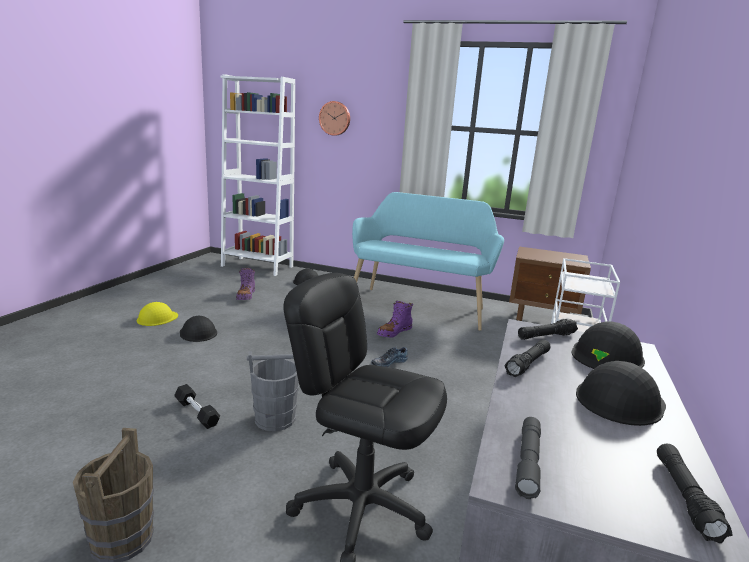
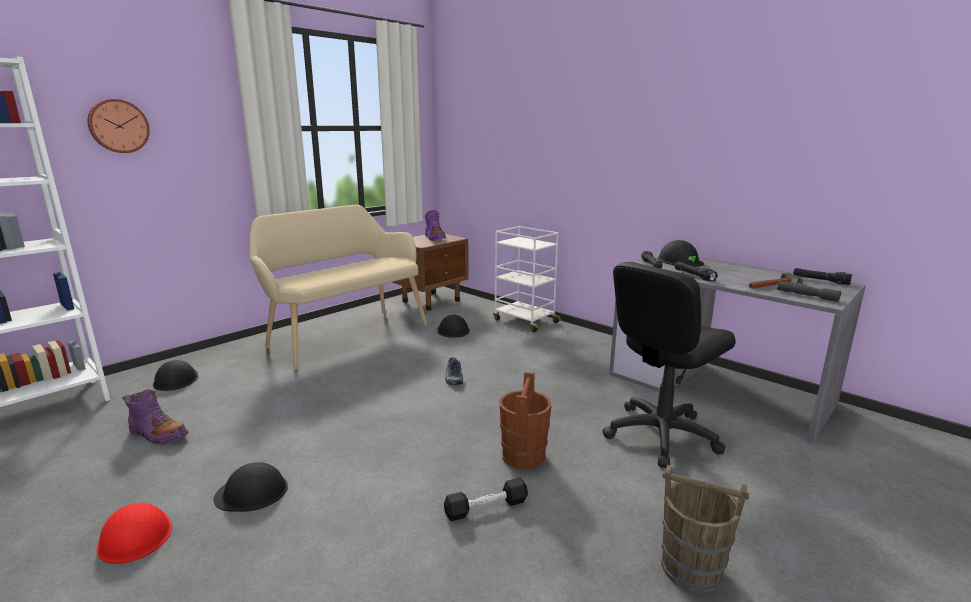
camera: 65 degrees left, 0 degrees up
(157, 318) = (135, 535): yellow hard hat -> red hard hat
(274, 419) = (523, 456): grey bucket -> brown bucket
(394, 332) = (392, 361): purple boot -> purple boot (435, 238)
(419, 306) = (344, 335): turquoise bench -> beige bench
(564, 432) = (774, 285): none -> hammer
(619, 400) = (735, 270): black hard hat -> black hard hat (453, 330)

